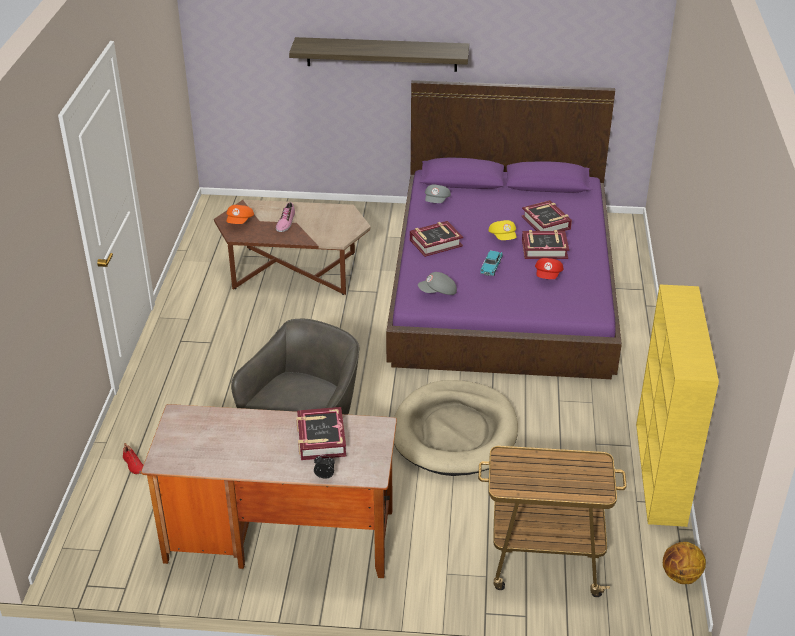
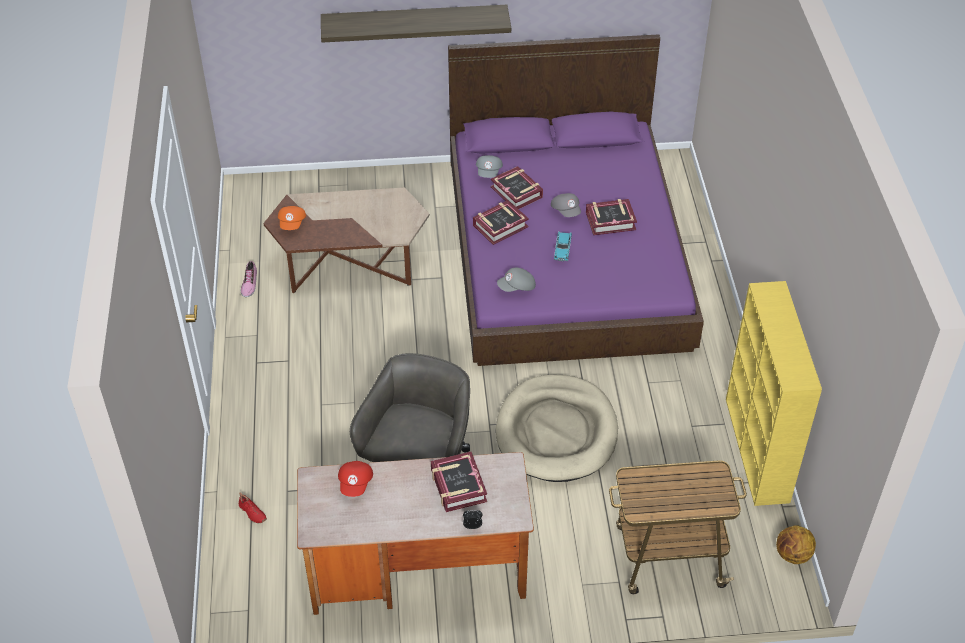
camera: 10 degrees left, 10 degrees up
(285, 222) = (340, 219): shoe -> shoe (249, 283)
(503, 237) = (566, 211): yellow cap -> grey cap
(546, 223) = (605, 187): book -> book (517, 192)
(548, 276) = (620, 253): red cap -> red cap (356, 483)

